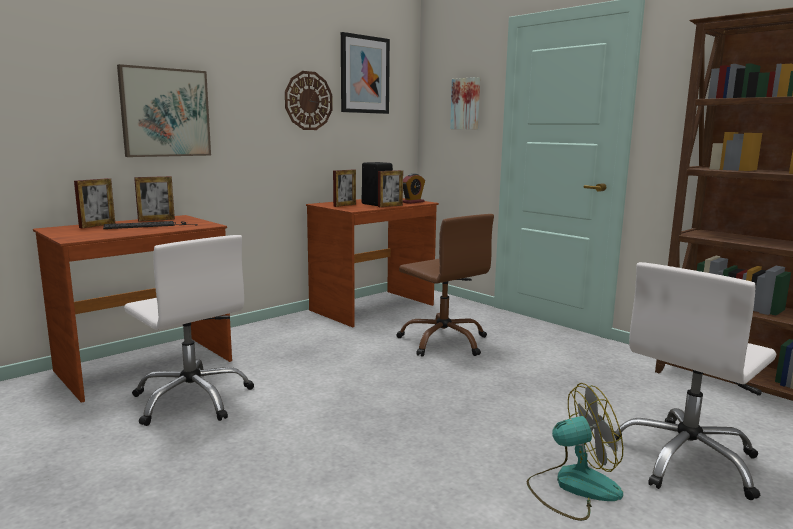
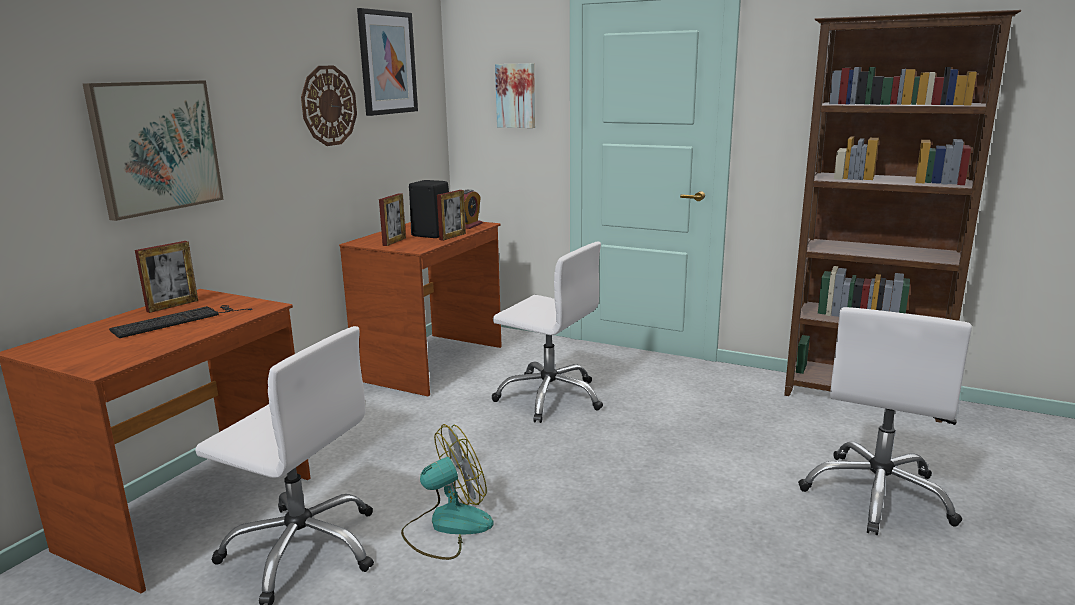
camera: 20 degrees left, 5 degrees up
(97, 225) = (97, 331): picture frame -> none
(444, 341) = (550, 397): brown office chair -> white office chair
(573, 487) = (805, 554): fan -> fan (447, 526)

